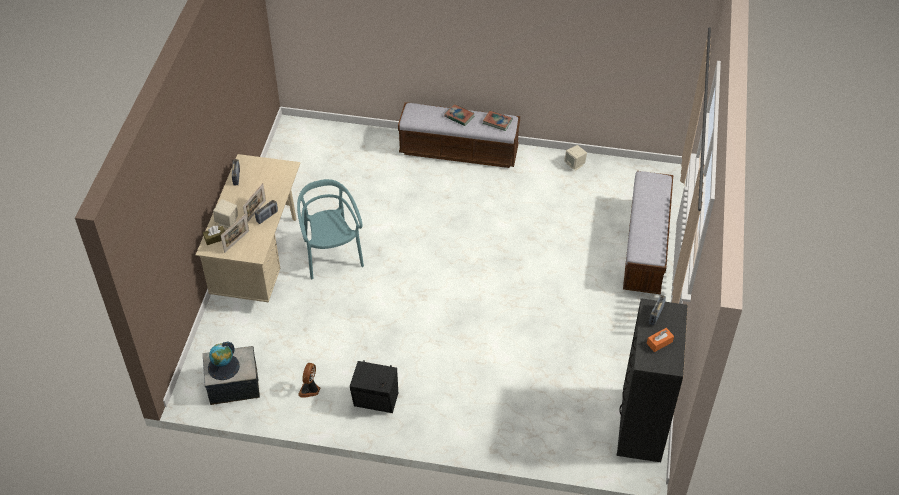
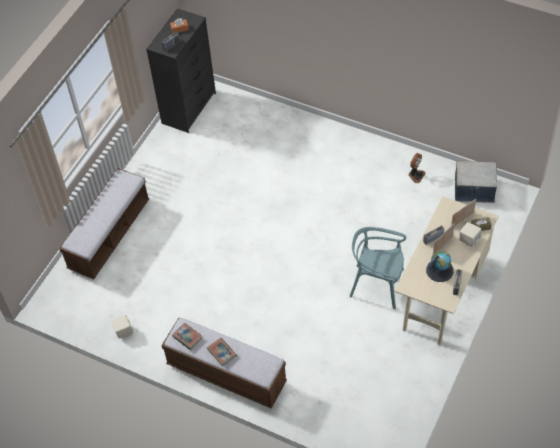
camera: 160 degrees left, 5 degrees up
(223, 367) = (480, 172): globe -> globe (439, 270)
(331, 255) = (377, 285): turquoise chair -> turquoise chair turned 105 degrees clockwise
(376, 401) = (368, 157): black speaker -> none

